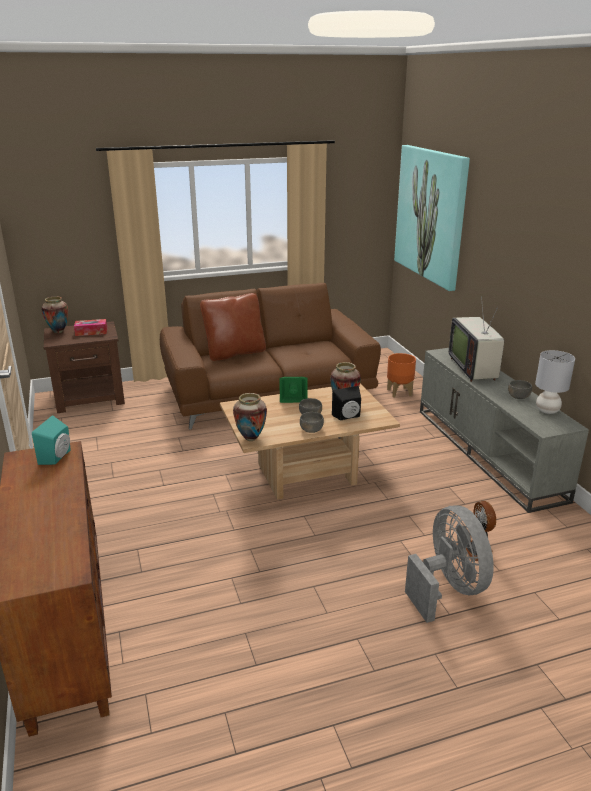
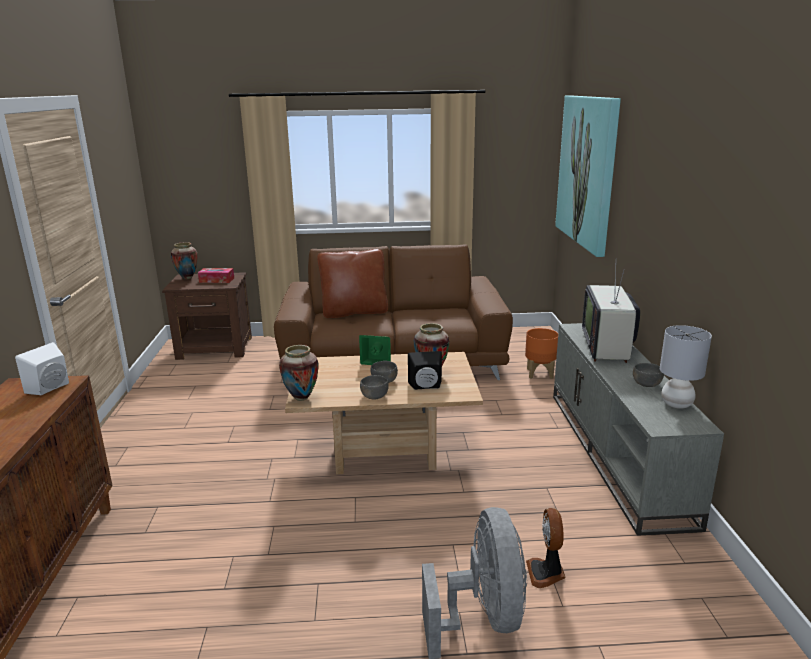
camera: 15 degrees right, 5 degrees down
(58, 457) = (51, 388): turquoise speaker -> white speaker

